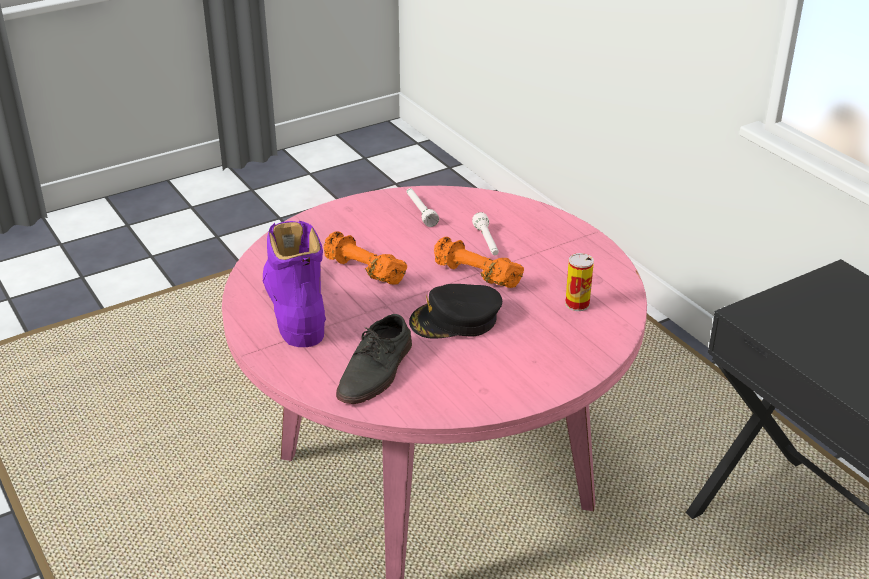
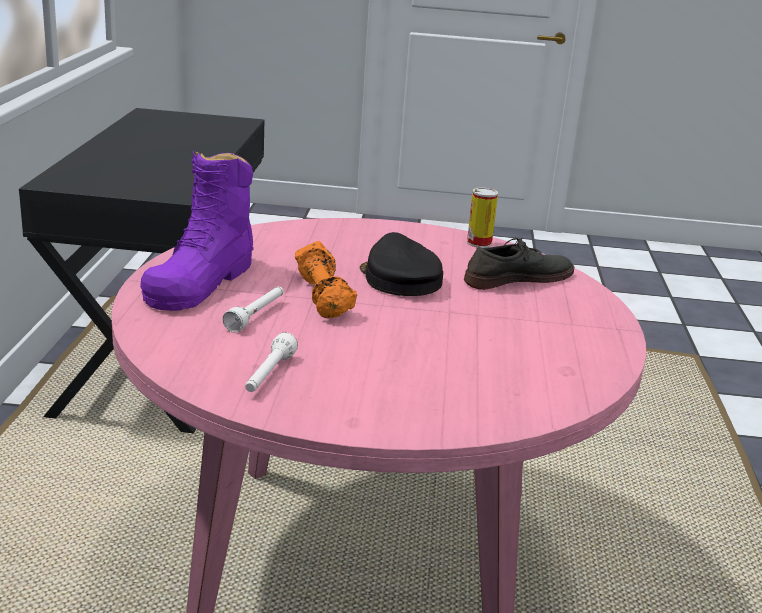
camera: 145 degrees left, 10 degrees down
(294, 307) = (550, 345): purple boot -> purple boot (201, 282)
(362, 271) = (435, 346): orange dumbbell -> none
(455, 320) = (399, 279): black cap -> black cap turned 135 degrees counterclockwise
(577, 304) = (275, 249): can -> can (479, 243)

